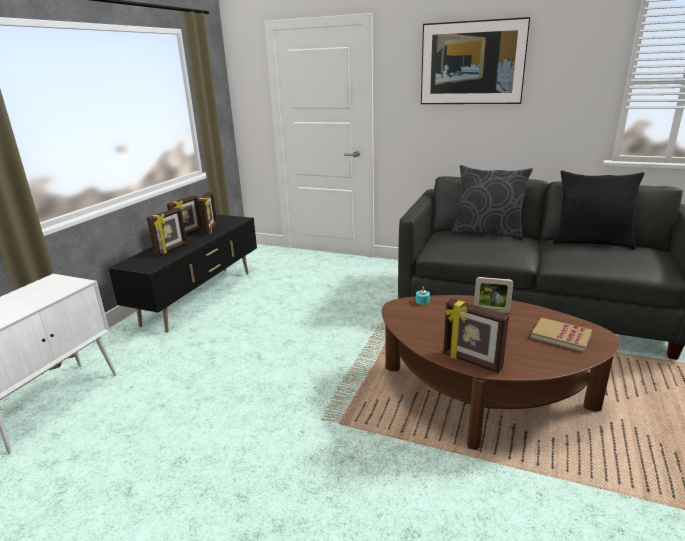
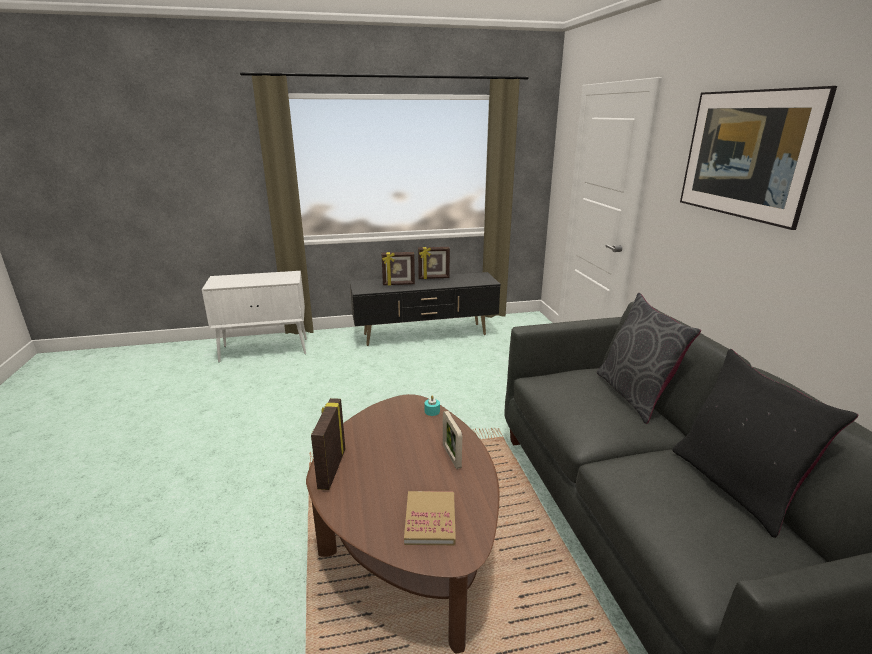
camera: 55 degrees right, 0 degrees up
(211, 229) = (452, 280): picture frame -> none

